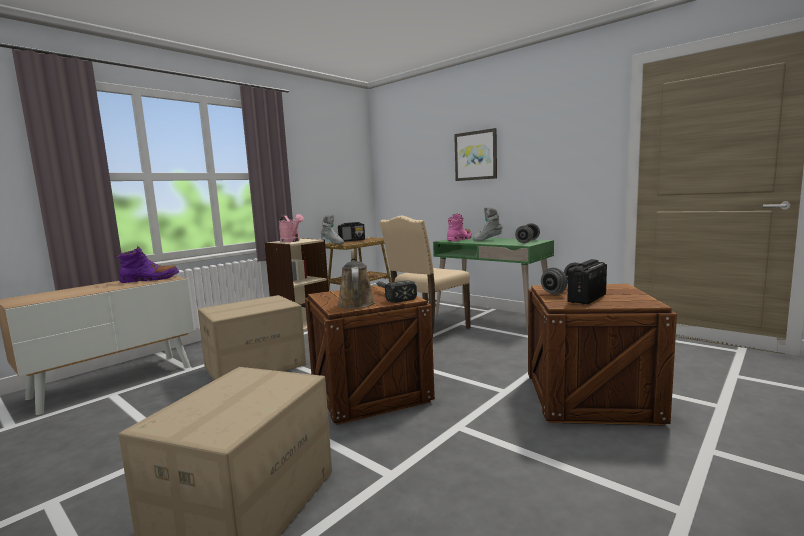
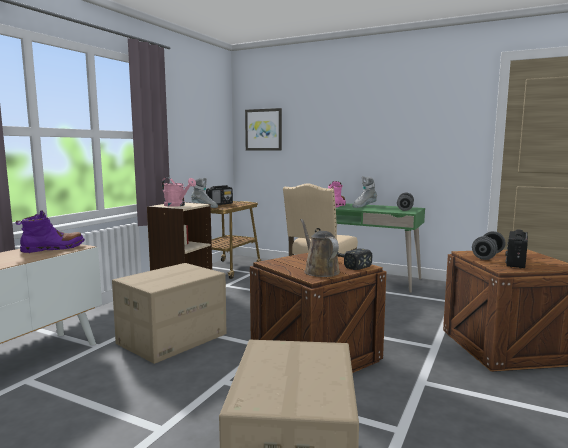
camera: 15 degrees left, 0 degrees up
(476, 155) = (349, 126): picture -> picture (263, 129)

